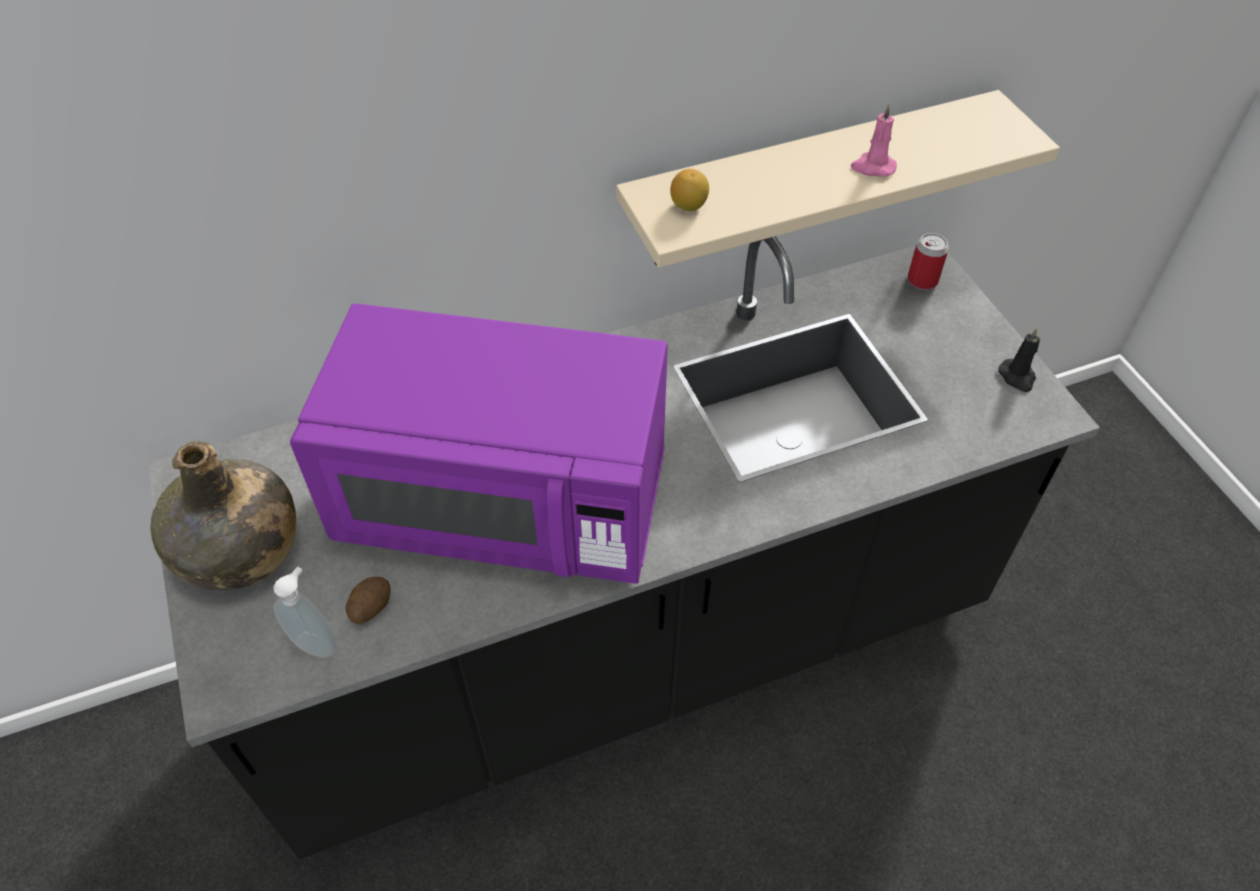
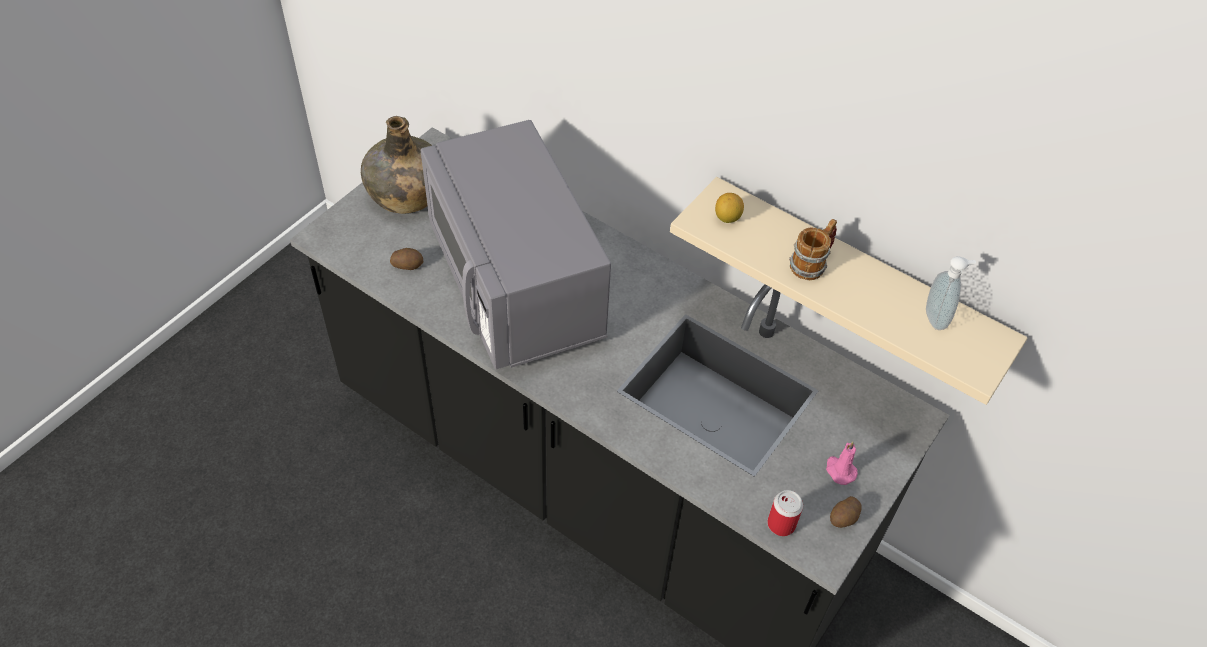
camera: 55 degrees right, 0 degrees up
(316, 642) = (372, 255): soap dispenser -> soap dispenser (937, 318)
(504, 502) = (515, 285): purple microwave -> grey microwave
(805, 176) = (812, 263): none -> mug
(872, 167) = (856, 295): pink candle -> pink candle (839, 470)
(922, 280) = (894, 422): can -> can (781, 524)
(1017, 377) = (844, 518): black candle -> potato

